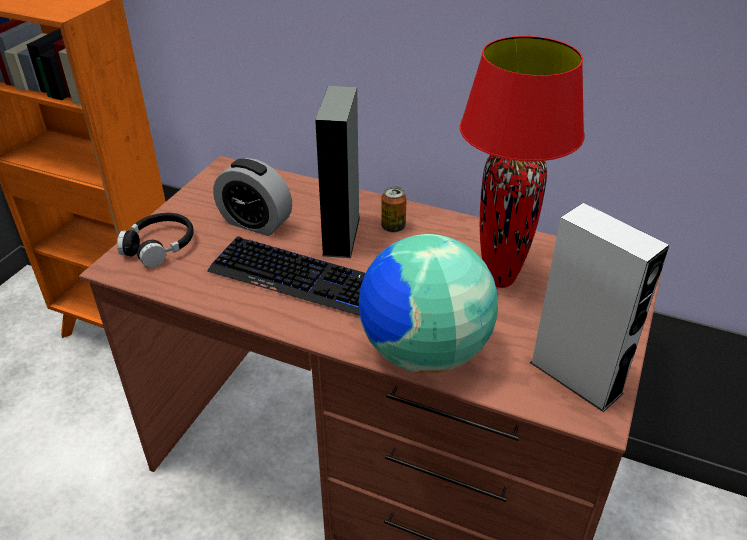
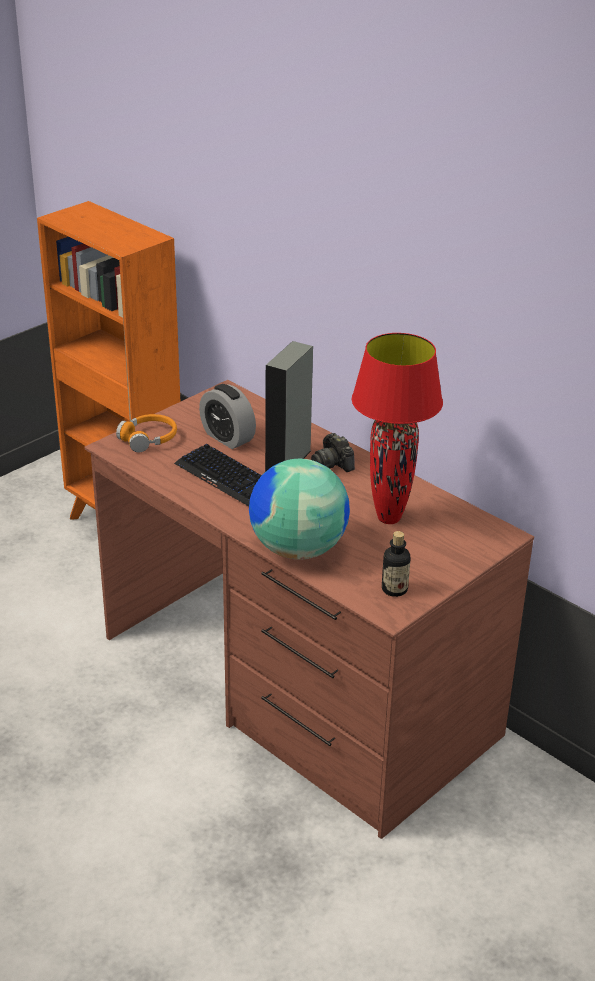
camera: 20 degrees right, 5 degrees down
(159, 246) = (148, 439): black headphones -> orange headphones
(393, 227) = (332, 464): can -> camera
(575, 377) = (394, 589): grey speaker -> bottle

